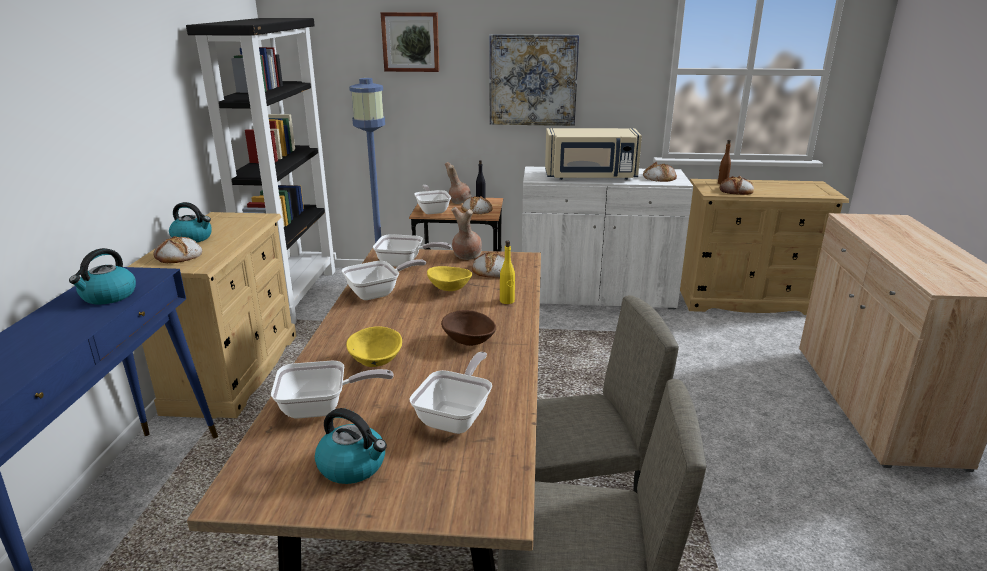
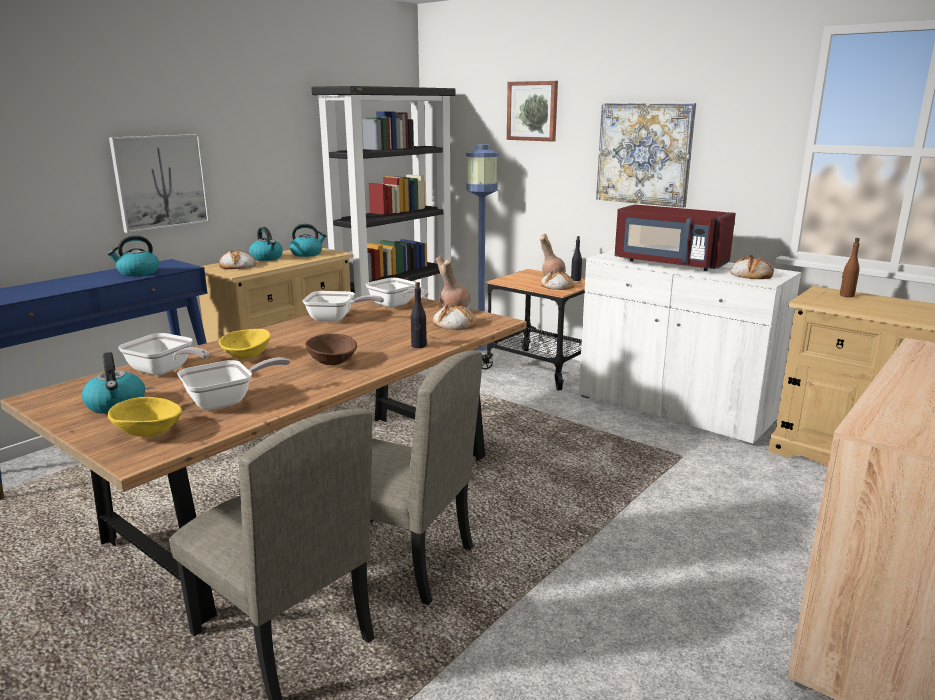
camera: 35 degrees right, 5 degrees down
(73, 170) = (160, 182): none -> picture
(230, 224) = (307, 254): none -> kettle
(432, 210) = (515, 280): frying pan -> none
(449, 289) = (391, 328): yellow bowl -> yellow bowl (149, 433)
(507, 301) = (419, 346): yellow bottle -> black bottle
(590, 177) = (669, 263): beige microwave -> red microwave
(736, 191) = (848, 304): bread -> none

